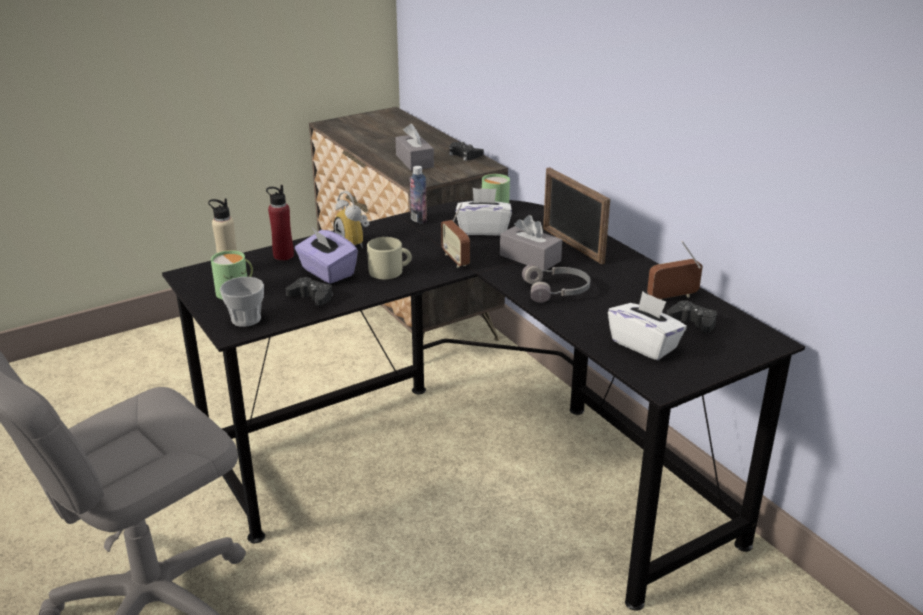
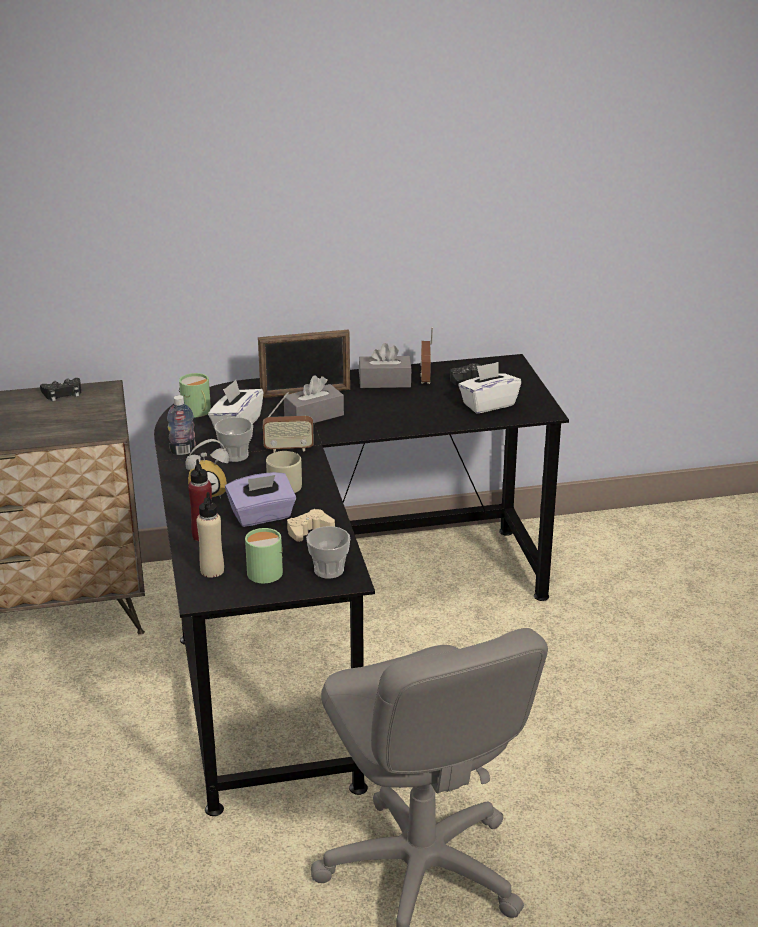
camera: 70 degrees left, 0 degrees up
(311, 297) = (308, 530): black game controller -> beige game controller
(414, 161) = (49, 422): grey tissue box -> grey tissue box (385, 382)
(426, 240) = (235, 455): none -> cup
(557, 291) = (382, 417): grey headphones -> none

